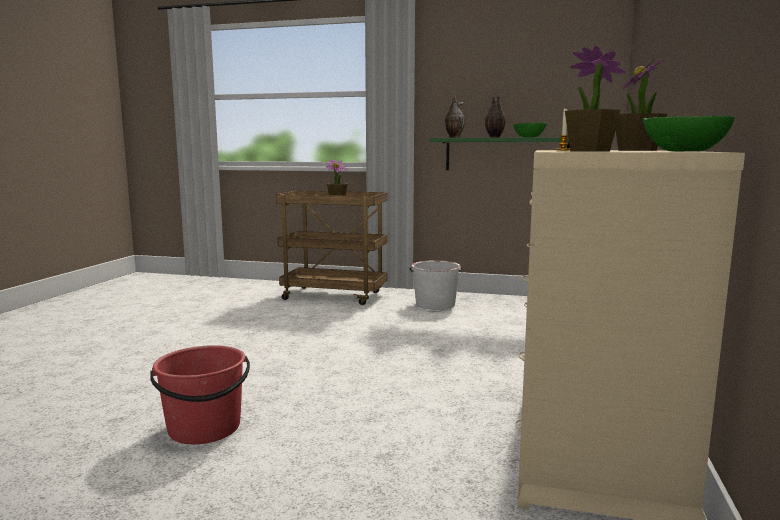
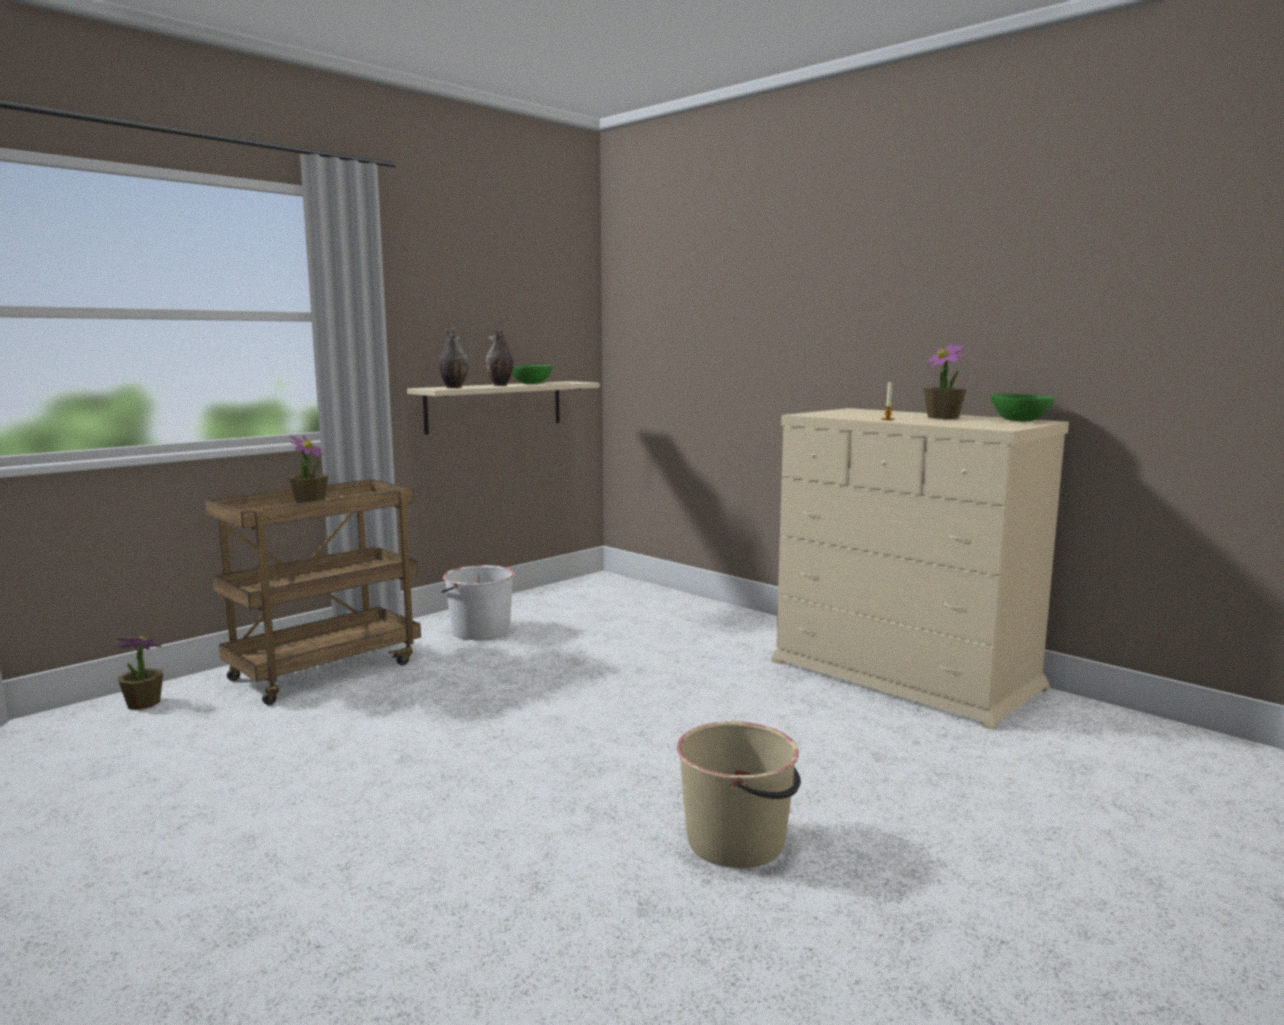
camera: 60 degrees left, 0 degrees up
(205, 428) = (737, 841): red bucket -> beige bucket
(506, 154) = (495, 406): green shelf -> beige shelf
(589, 151) = (985, 424): potted plant -> potted plant (143, 703)

